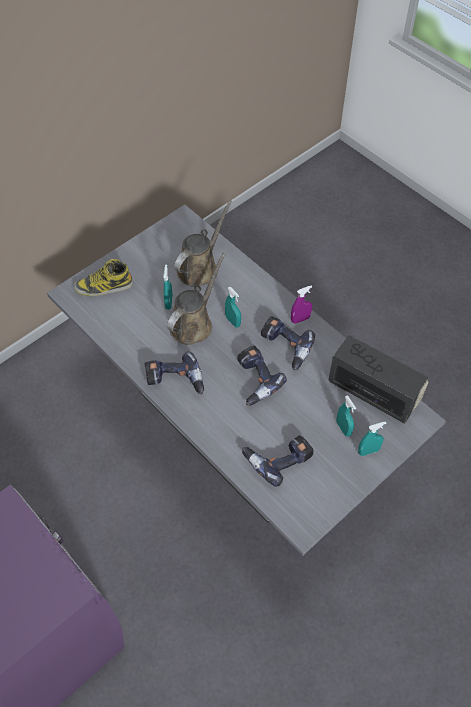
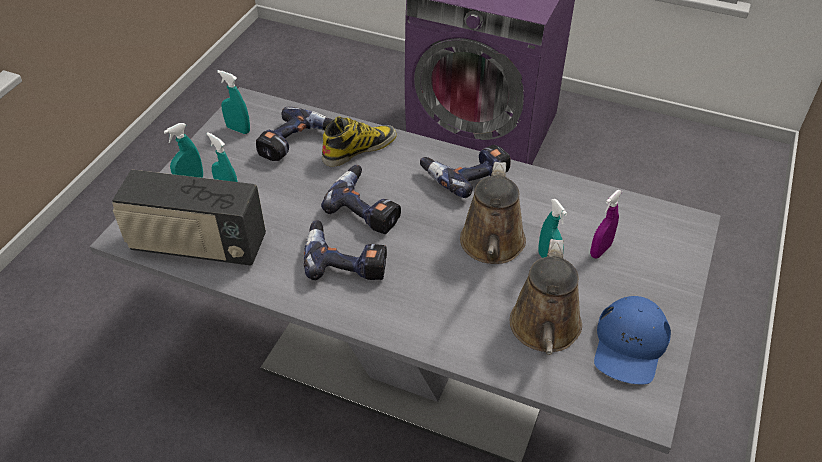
camera: 155 degrees right, 10 degrees down
(104, 287) = (656, 249): boot -> boot (359, 148)
(164, 246) = (629, 345): none -> blue cap
(233, 321) = (439, 268): turquoise spray bottle -> turquoise spray bottle (238, 129)
(300, 319) = (341, 306): purple spray bottle -> purple spray bottle (600, 250)

